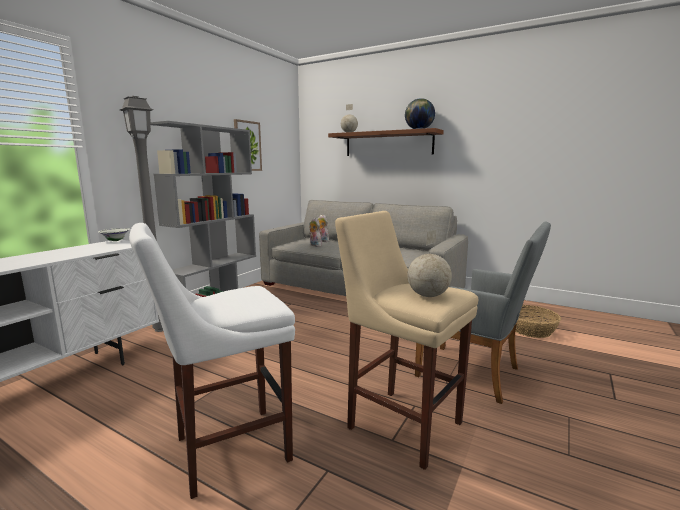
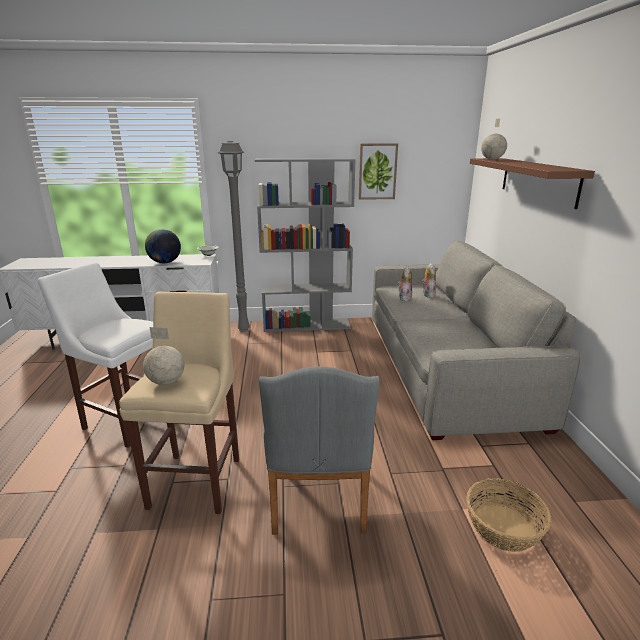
camera: 55 degrees right, 10 degrees up
(419, 129) = (552, 167): globe -> globe (165, 262)

